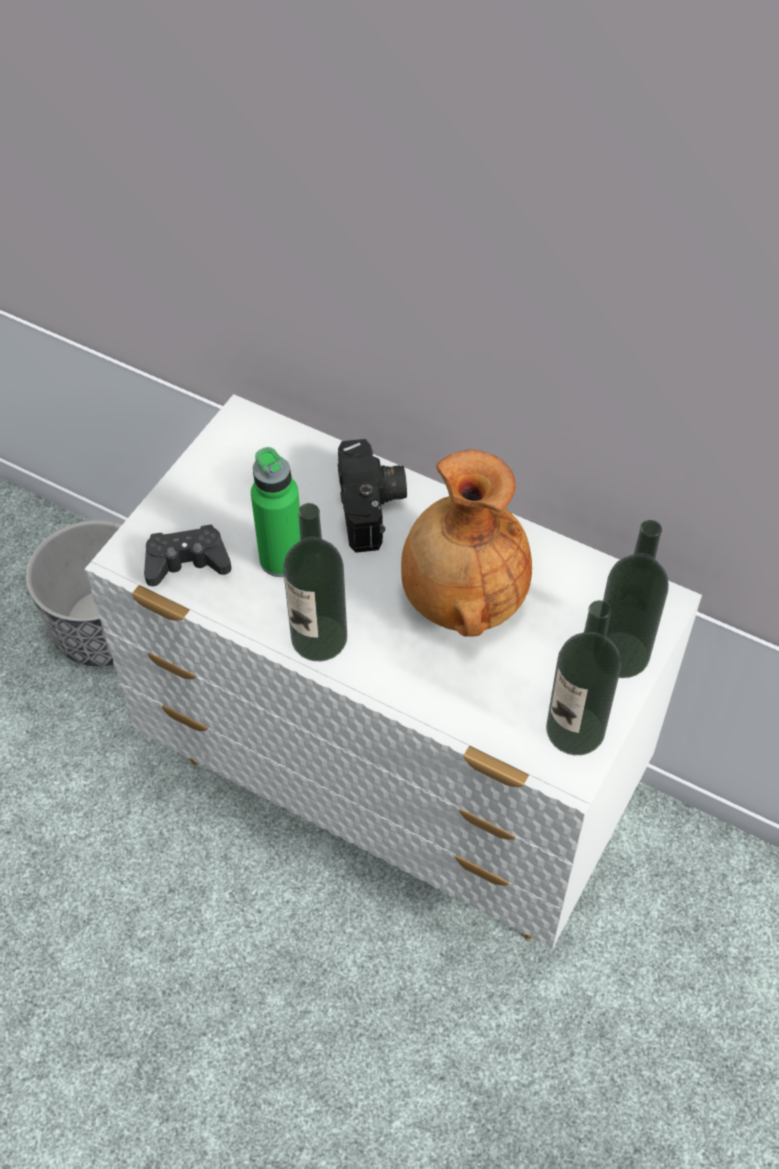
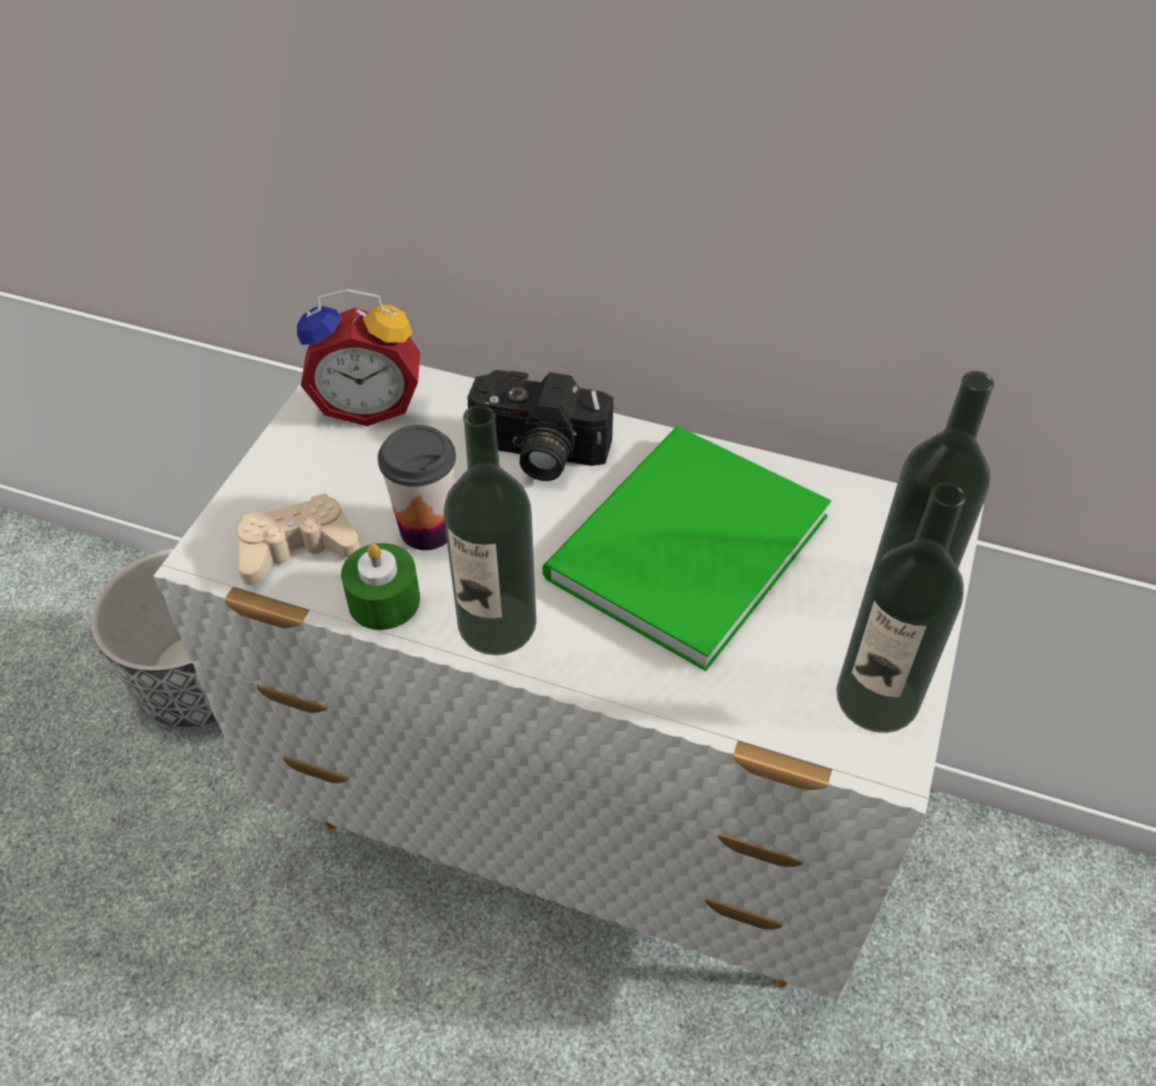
camera: 10 degrees left, 5 degrees down
(187, 562) = (297, 549): black game controller -> beige game controller
(242, 610) = (384, 601): none -> green candle
(255, 452) = (369, 405): none -> alarm clock
(282, 559) = (427, 529): green bottle -> cup
(373, 508) = (537, 453): camera -> camera turned 120 degrees clockwise
(461, 599) = (678, 548): brown vase -> green book

